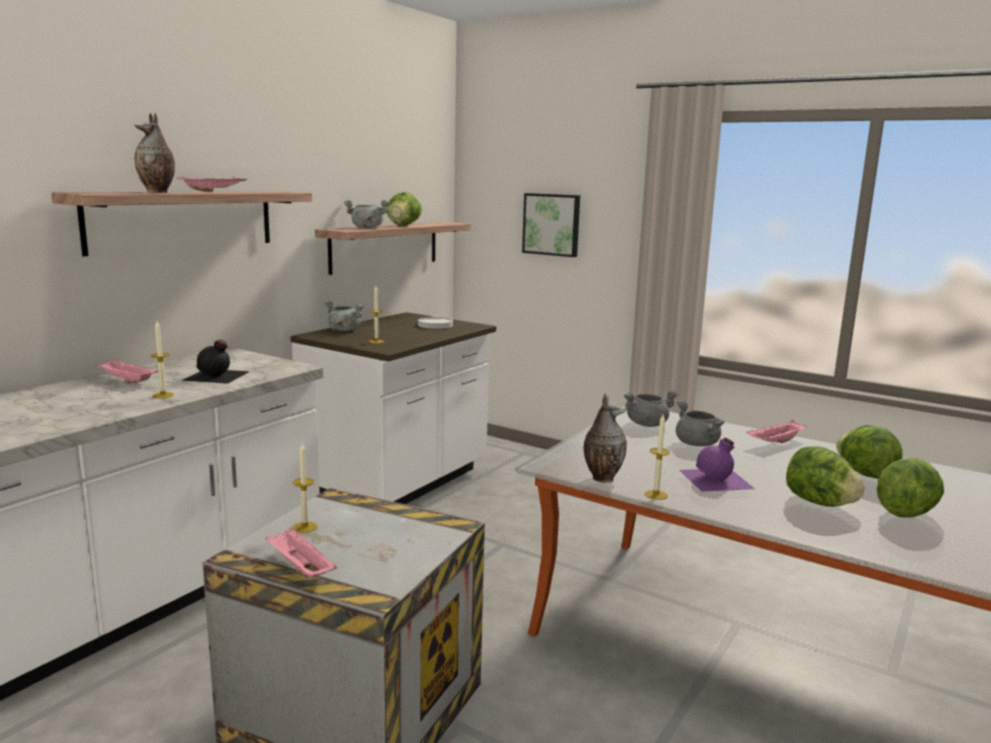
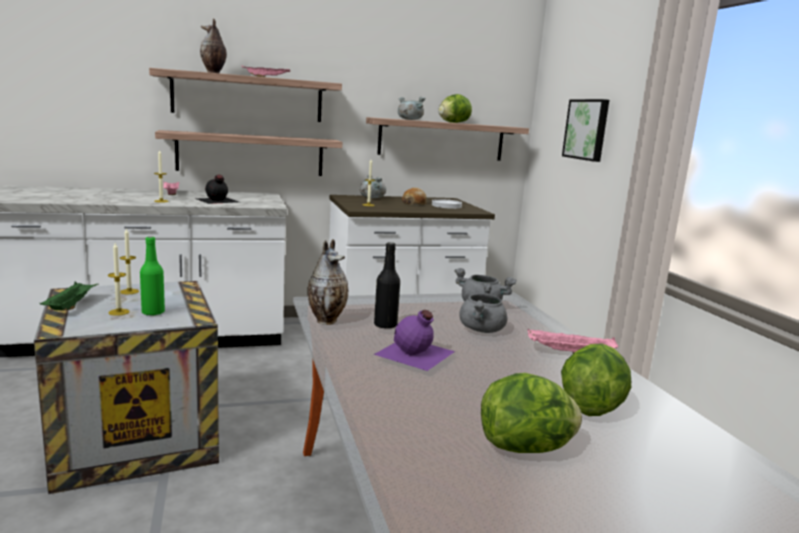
camera: 40 degrees right, 0 degrees up
(193, 300) = (251, 154): none -> shelf
(299, 568) = (71, 306): pink tray -> green tray
(401, 328) = (414, 203): none -> bread
(401, 537) = (153, 312): none -> green bottle
(643, 465) = (385, 325): none -> black bottle
(656, 495) = (329, 342): candle -> candle (119, 312)
(819, 503) = (454, 402): lettuce -> none

